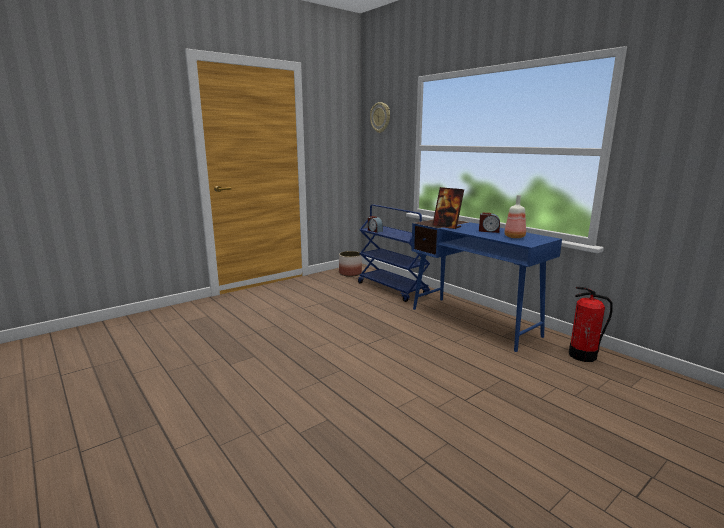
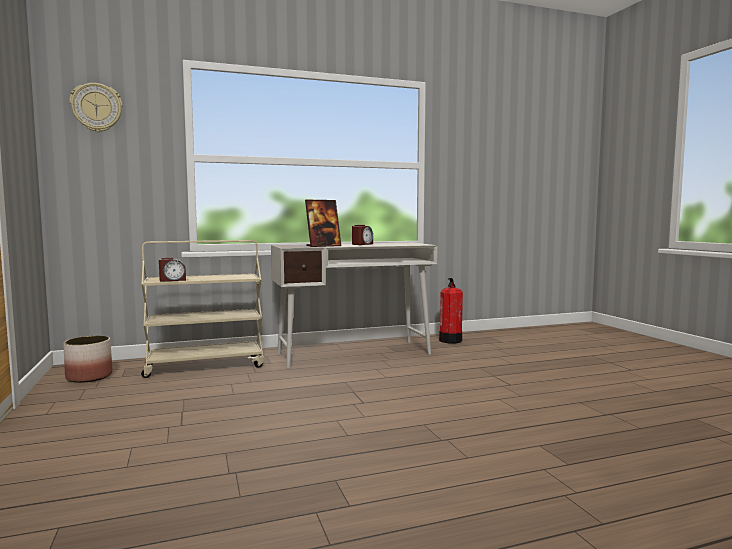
camera: 70 degrees left, 10 degrees down
(393, 289) = (205, 365): blue cart -> beige cart
(474, 322) = (354, 353): blue desk -> white desk
(515, 237) = (396, 244): bottle -> none

